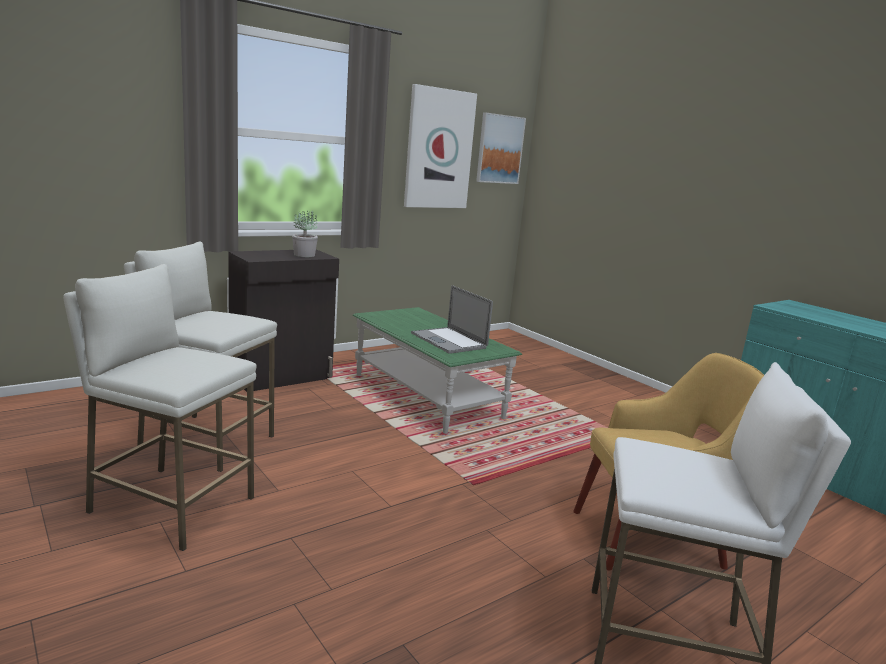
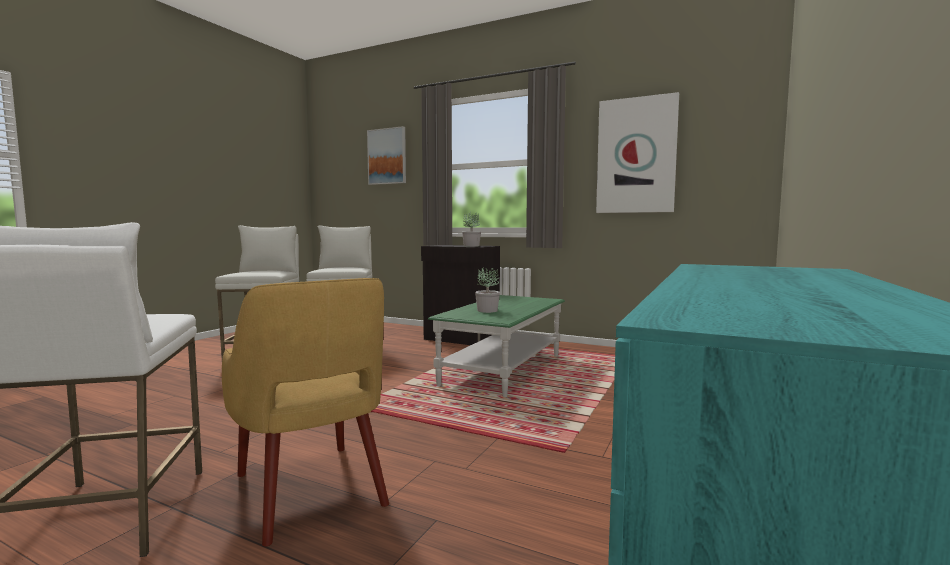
camera: 65 degrees right, 10 degrees down
(448, 340) = (487, 311): laptop -> potted plant
(499, 149) = (726, 144): picture -> picture (387, 156)

